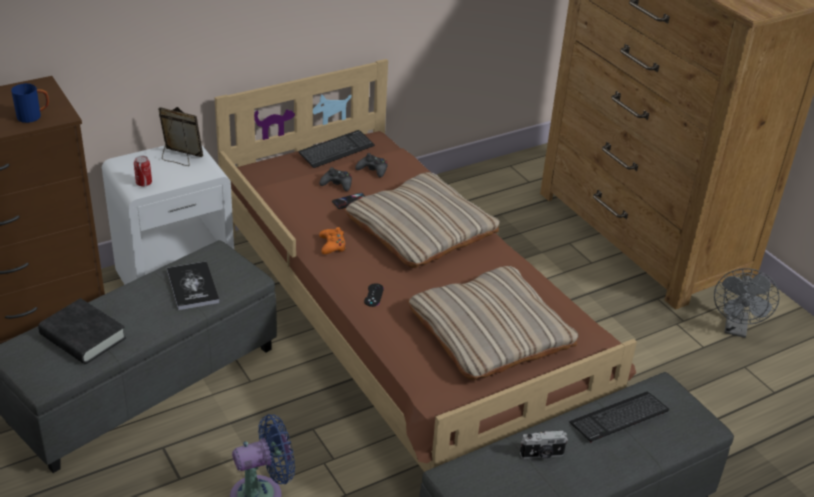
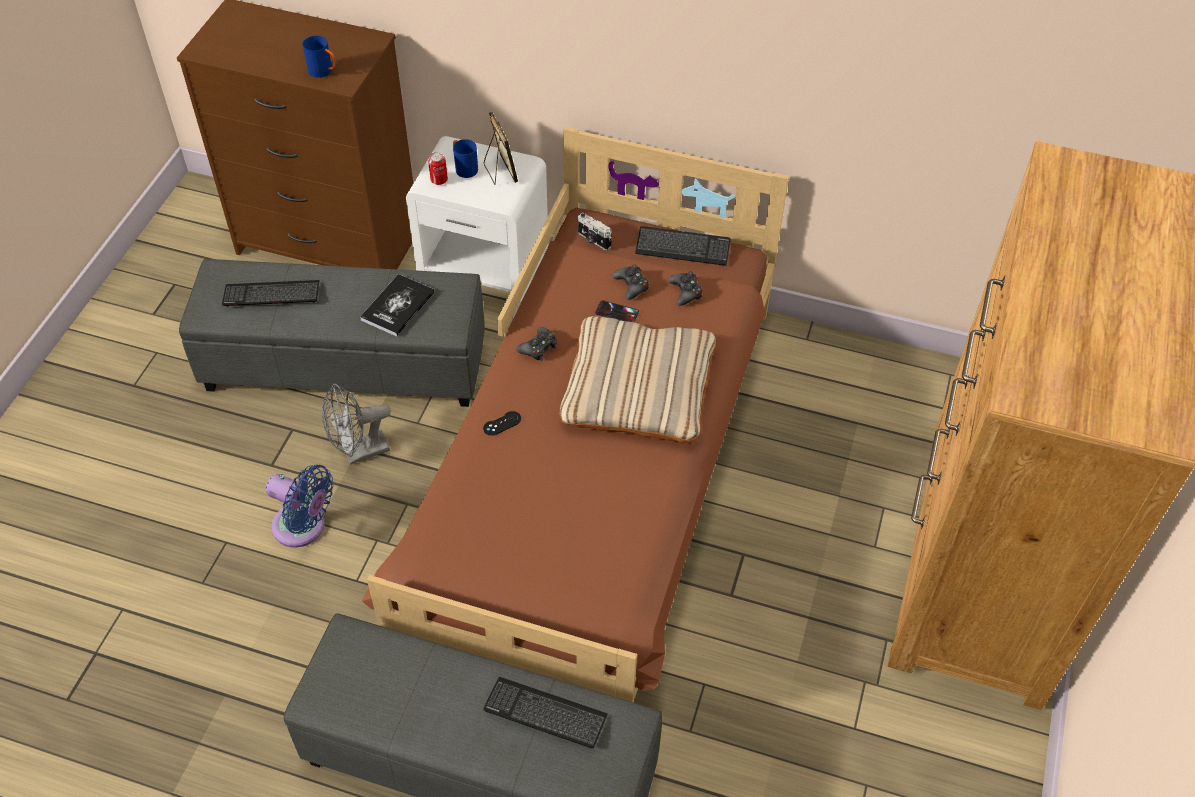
camera: 50 degrees right, 15 degrees up
(83, 337) = (271, 295): black book -> keyboard
(151, 168) = (464, 168): none -> blue mug
(332, 245) = (538, 348): orange game controller -> black game controller
(490, 331) = (545, 537): beige pillow -> none
(542, 455) = (435, 684): camera -> camera (593, 240)
(736, 329) = (921, 741): grey fan -> grey fan (359, 452)

